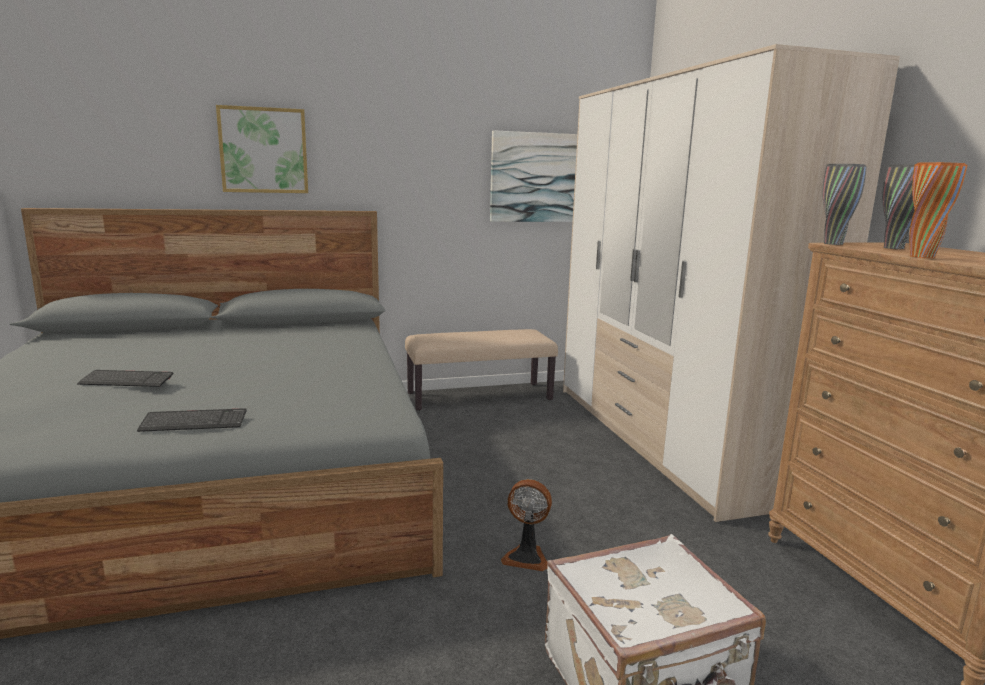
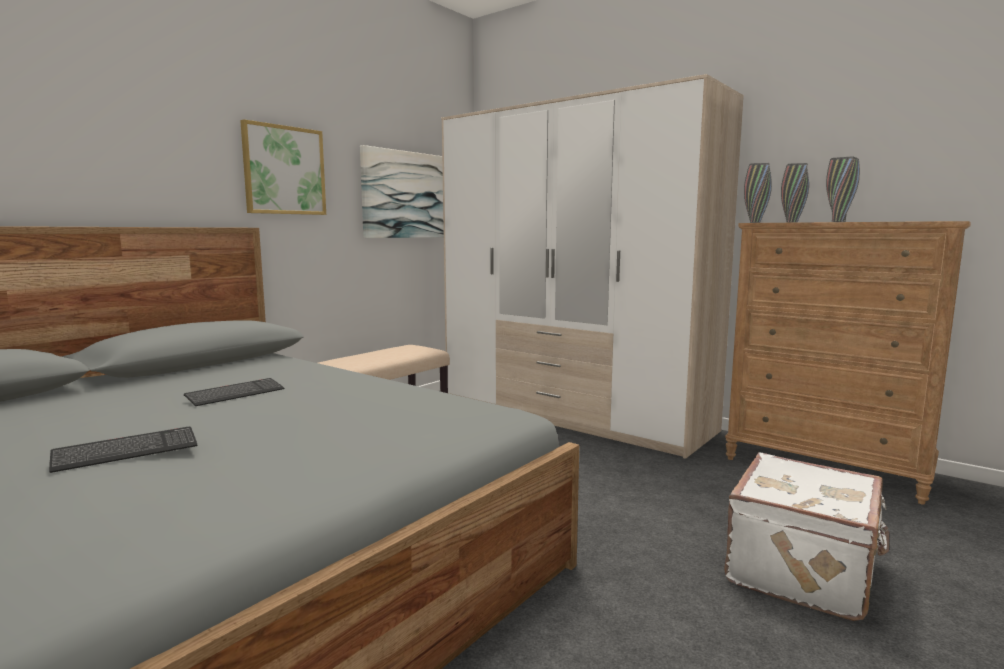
camera: 35 degrees left, 5 degrees down
(194, 422) = (336, 465): keyboard -> keyboard (235, 394)
(264, 150) = (111, 150): picture -> picture (284, 170)
(526, 557) = (612, 526): fan -> none
(922, 257) = (838, 221): orange vase -> grey vase

